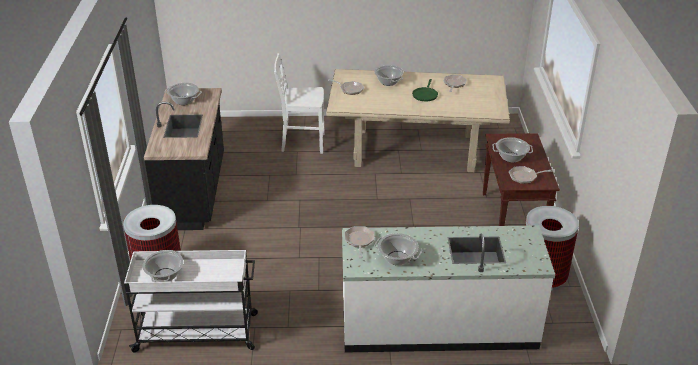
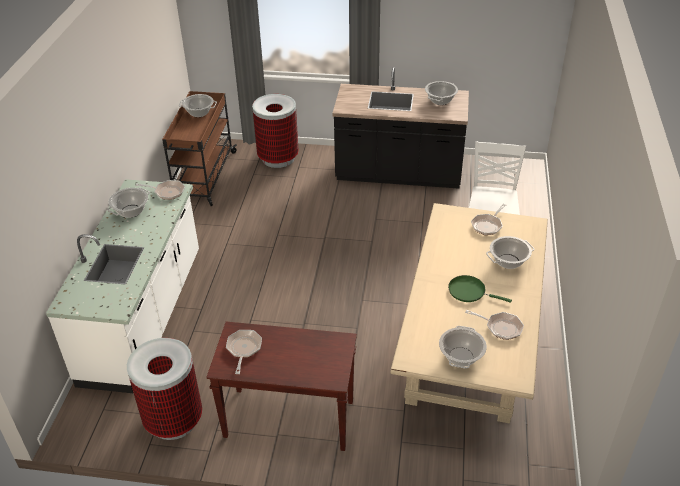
camera: 100 degrees right, 5 degrees up
(198, 332) = (204, 177): white cart -> brown cart
(511, 157) = (291, 346): cooking pot -> cooking pot (461, 357)

